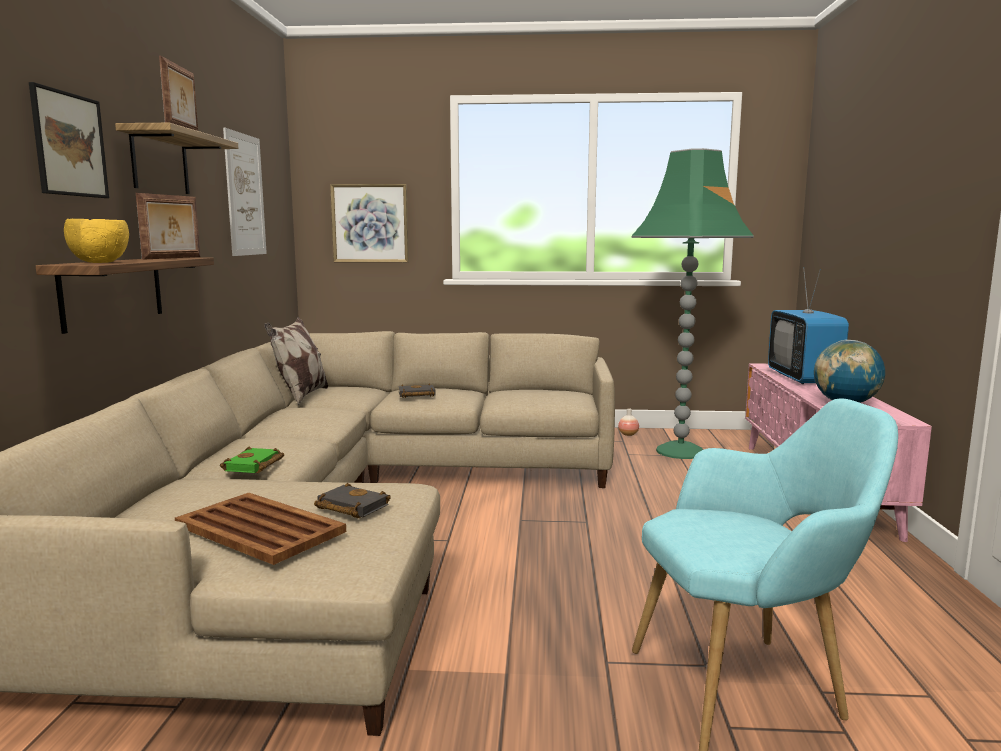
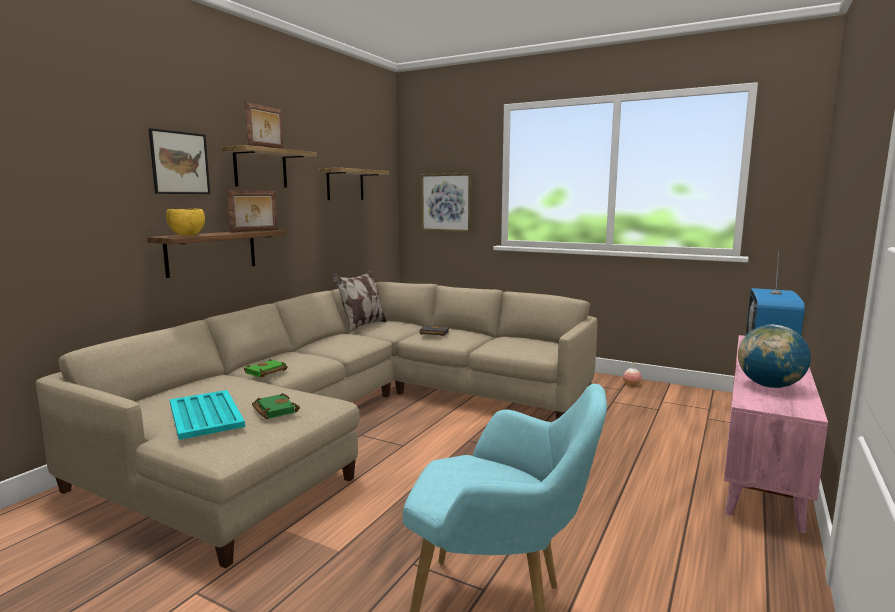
camera: 25 degrees right, 0 degrees up
(245, 195) = (345, 185): picture -> shelf
(259, 528) = (206, 414): brown tray -> turquoise tray
(349, 507) = (273, 410): black book -> green book
(681, 451) = (664, 406): green floor lamp -> none

